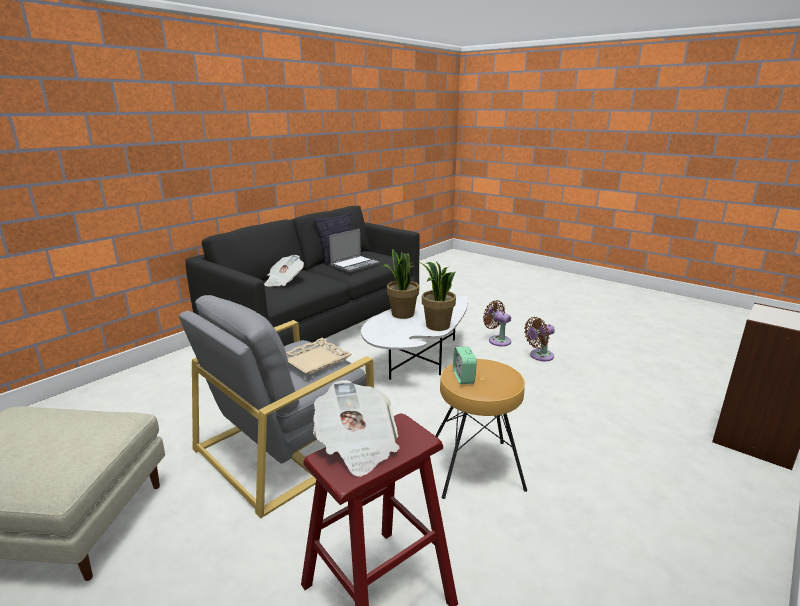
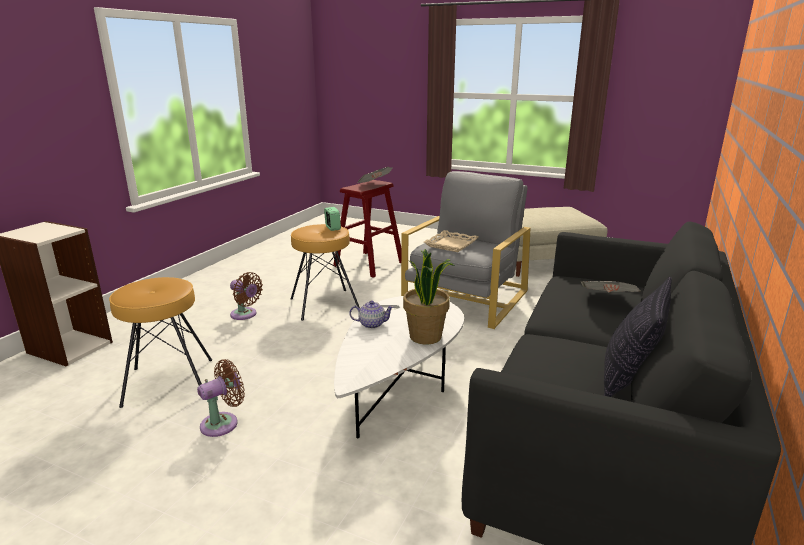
camera: 165 degrees right, 0 degrees up
(355, 265) = (564, 358): laptop -> none
(437, 326) = (371, 324): potted plant -> teapot
(497, 340) = (281, 450): brown fan -> brown fan (245, 315)
(603, 389) = (169, 381): none -> brown stool

